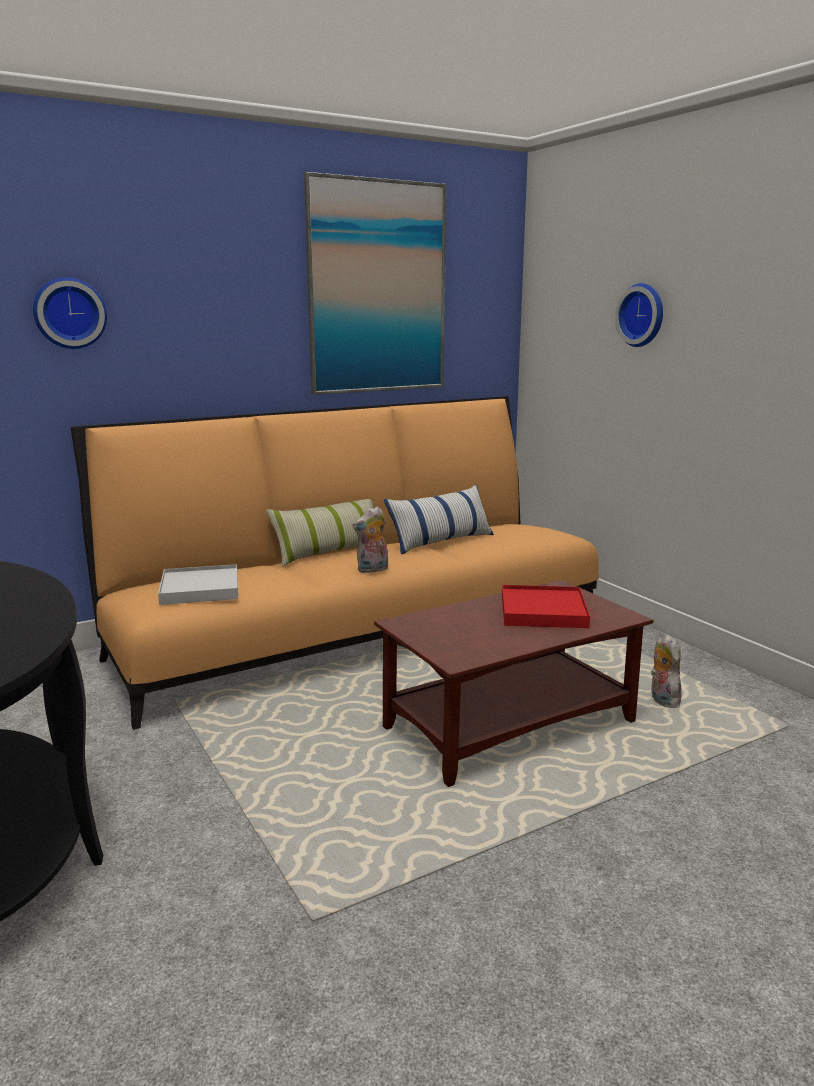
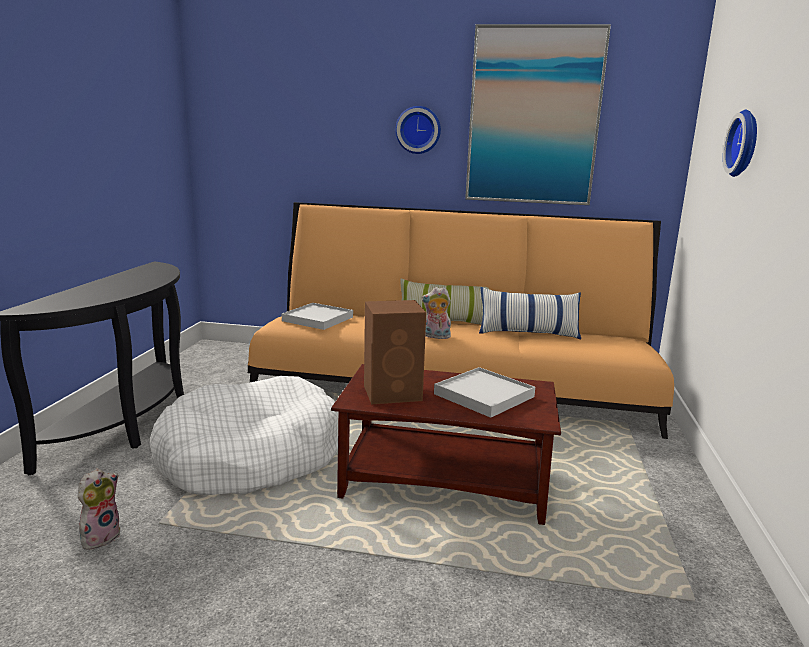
camera: 40 degrees right, 0 degrees up
(69, 313) = (302, 129): wall clock -> wall clock (418, 130)
(277, 794) = (250, 456): none -> white dog bed
(471, 638) = (394, 393): none -> brown speaker
(543, 611) = (483, 395): red tray -> white tray
(661, 700) = (600, 523): plush toy -> plush toy (101, 536)

